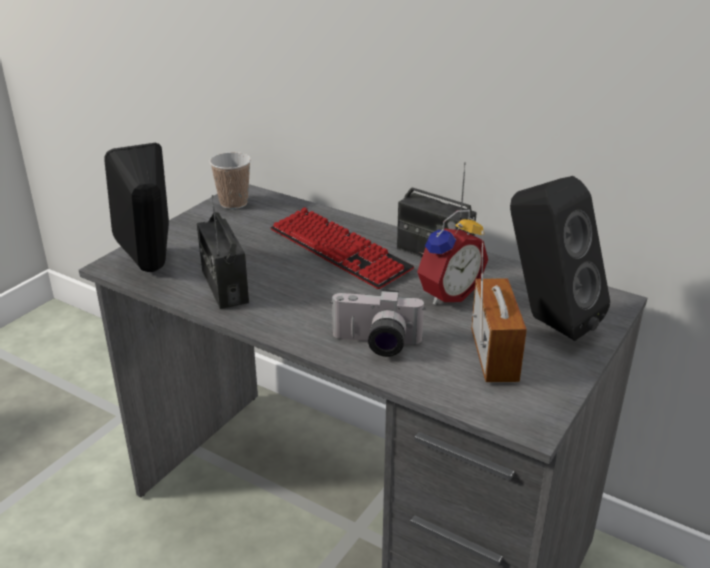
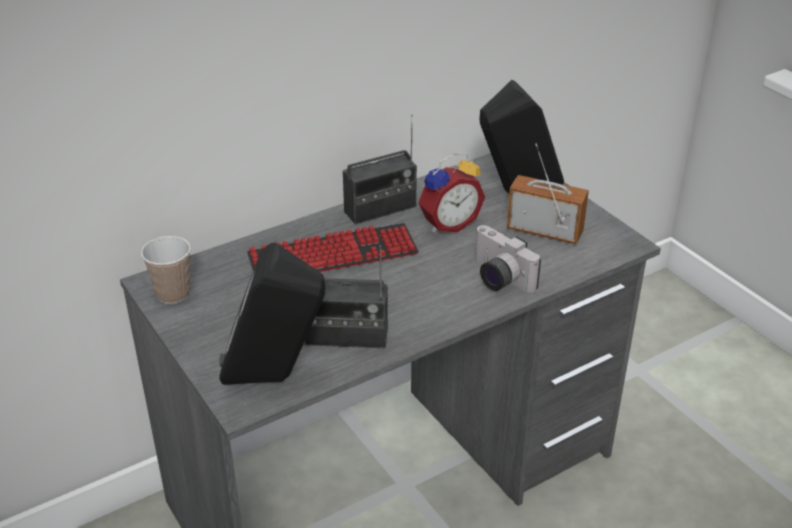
camera: 65 degrees left, 5 degrees up
(376, 344) = (497, 278): camera -> camera turned 105 degrees clockwise
(446, 294) = (448, 223): alarm clock -> alarm clock turned 75 degrees clockwise

